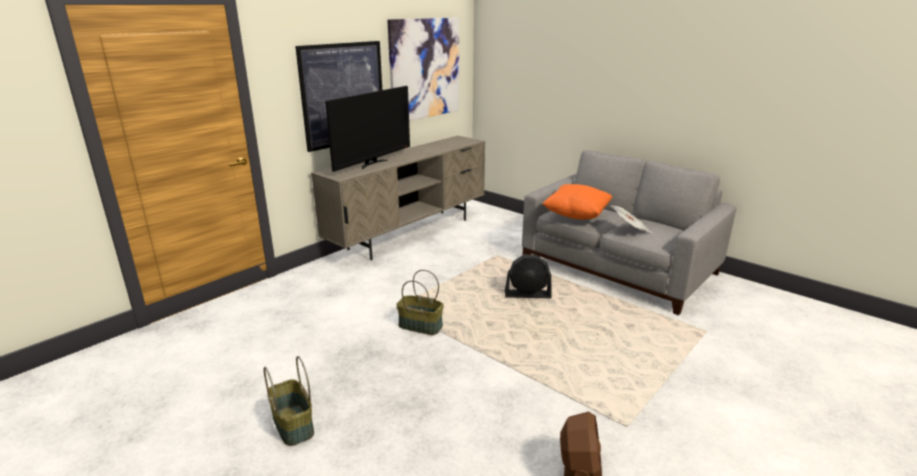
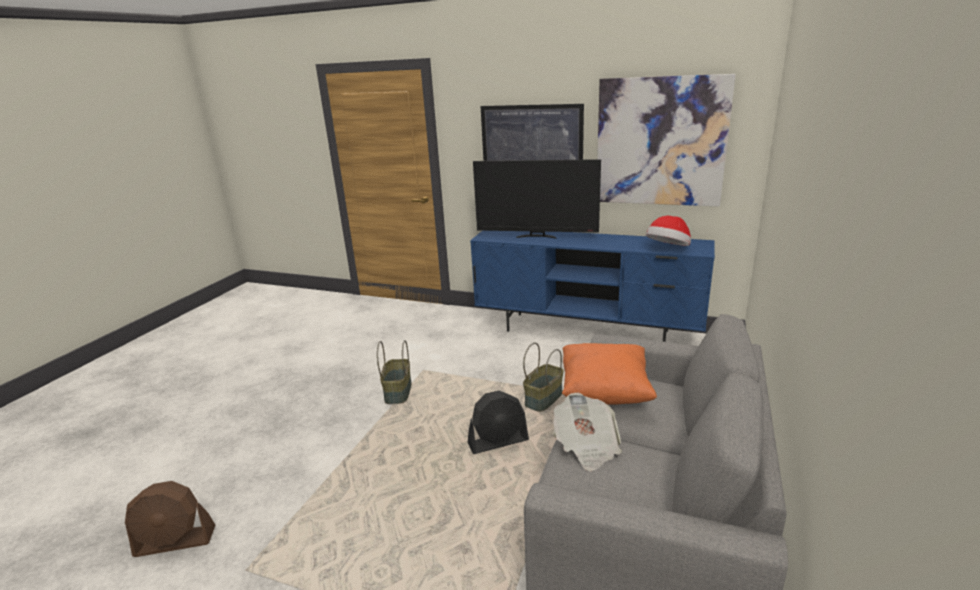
camera: 70 degrees right, 0 degrees up
(292, 425) = (253, 381): basket -> basket (543, 398)
(411, 234) = (587, 331): beige tv stand -> blue tv stand
(458, 144) = (668, 249): none -> hat
(527, 295) = (498, 442): black fan -> black fan turned 90 degrees counterclockwise

